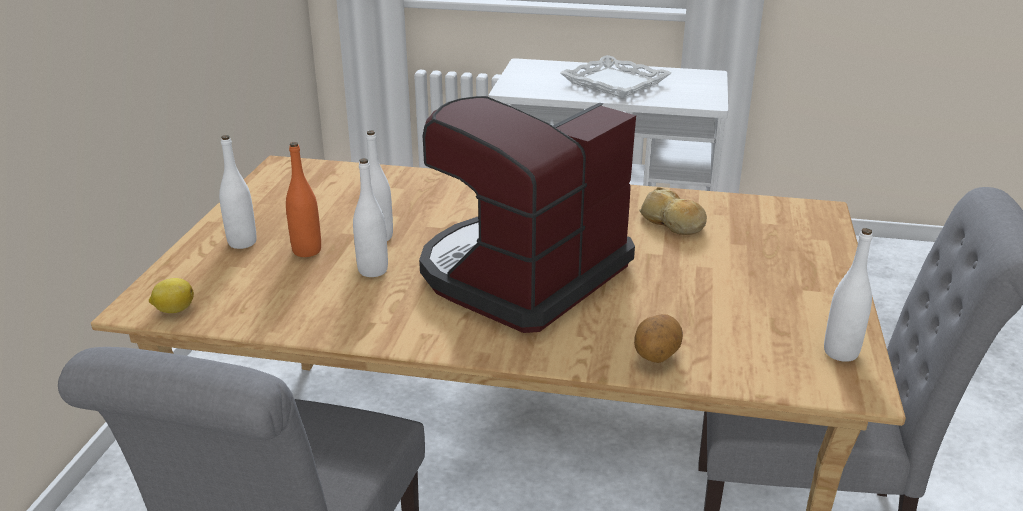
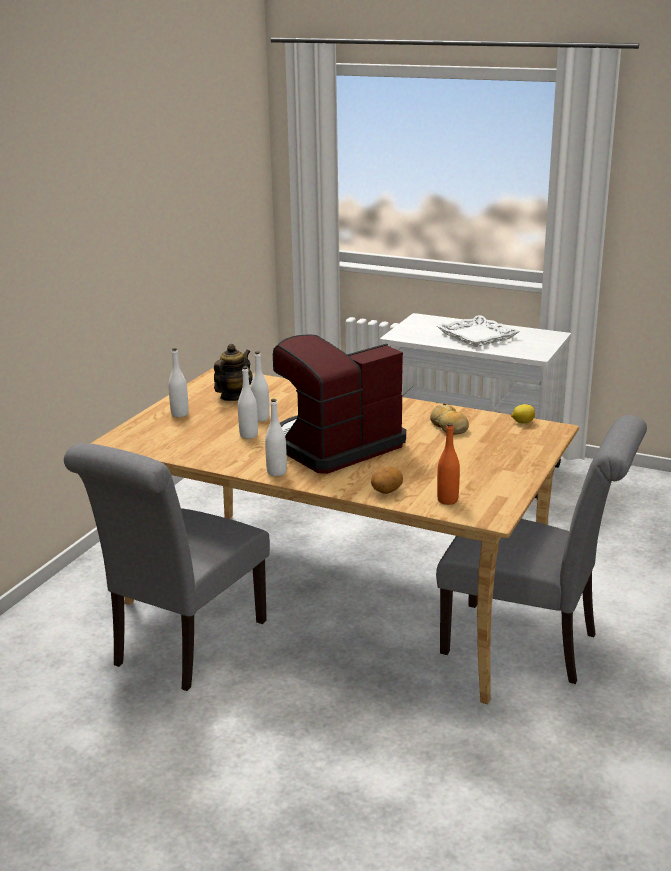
camera: 15 degrees right, 5 degrees down
(174, 310) = (131, 443): lemon -> lemon (522, 422)
(307, 251) = (215, 422): orange bottle -> orange bottle (447, 500)
(319, 203) = (233, 397): none -> teapot
(840, 352) = (497, 501): white bottle -> white bottle (276, 472)

